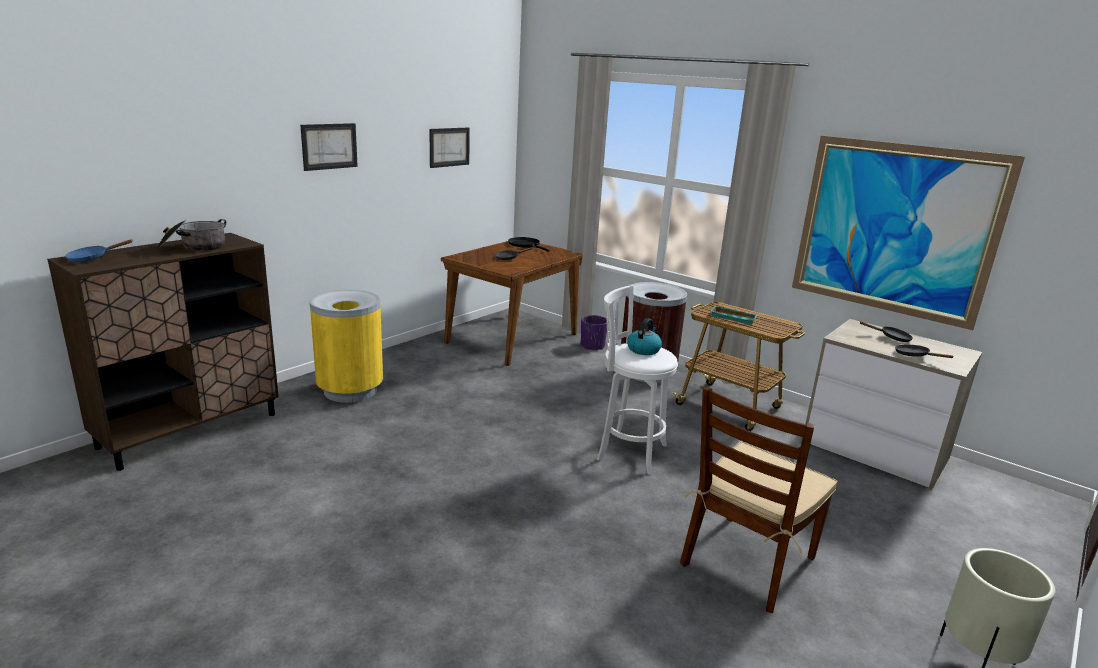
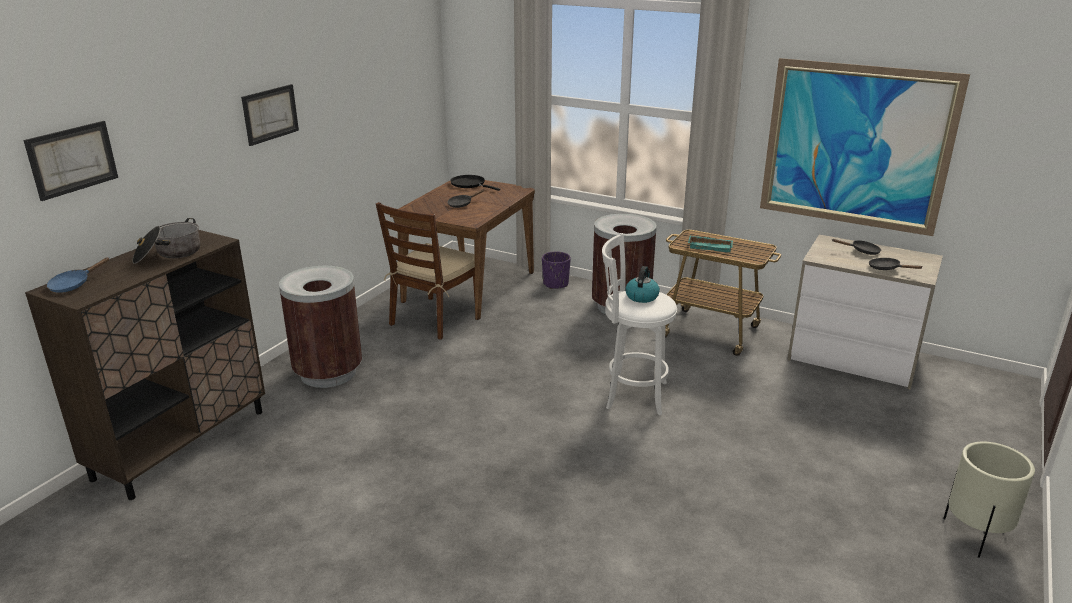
camera: 10 degrees left, 5 degrees up
(350, 390) = (328, 373): yellow trash can -> brown trash can
(449, 147) = (381, 90): picture -> picture (72, 159)
(747, 561) = (773, 483): brown chair -> brown chair (434, 318)

